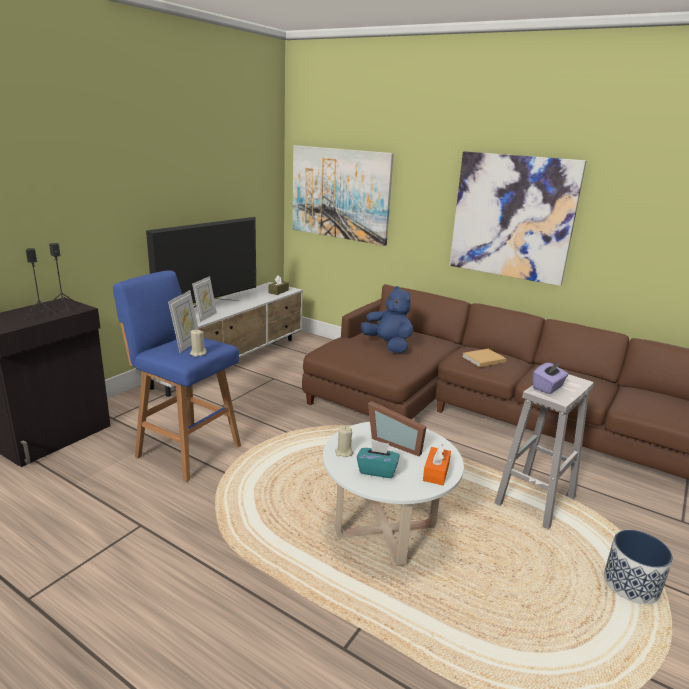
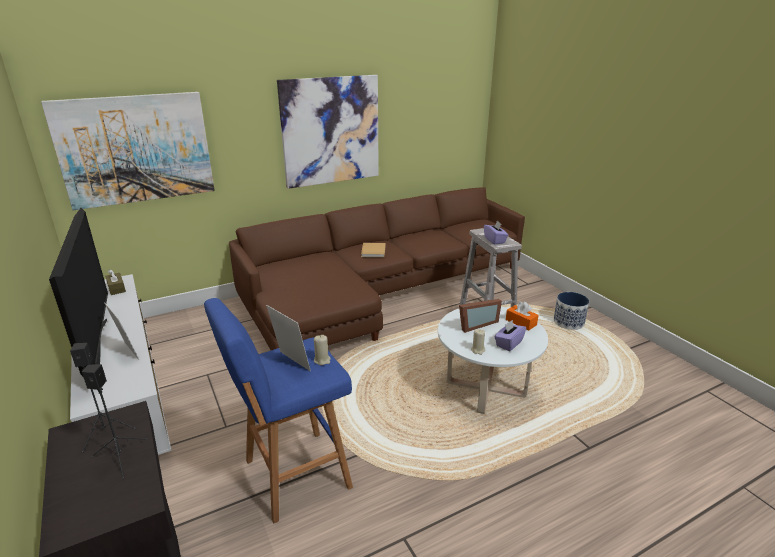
camera: 60 degrees left, 5 degrees up
(377, 470) = (508, 343): turquoise tissue box -> purple tissue box
(388, 345) = (311, 277): blue plush toy -> none

